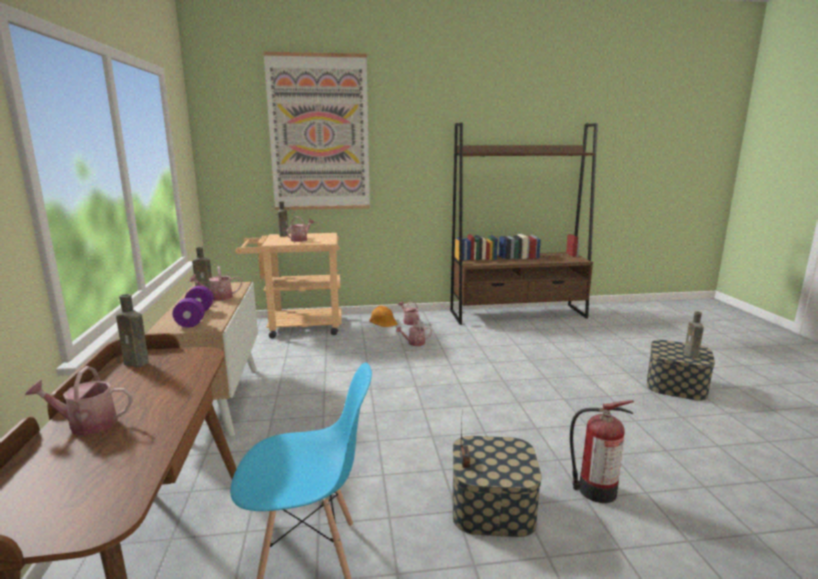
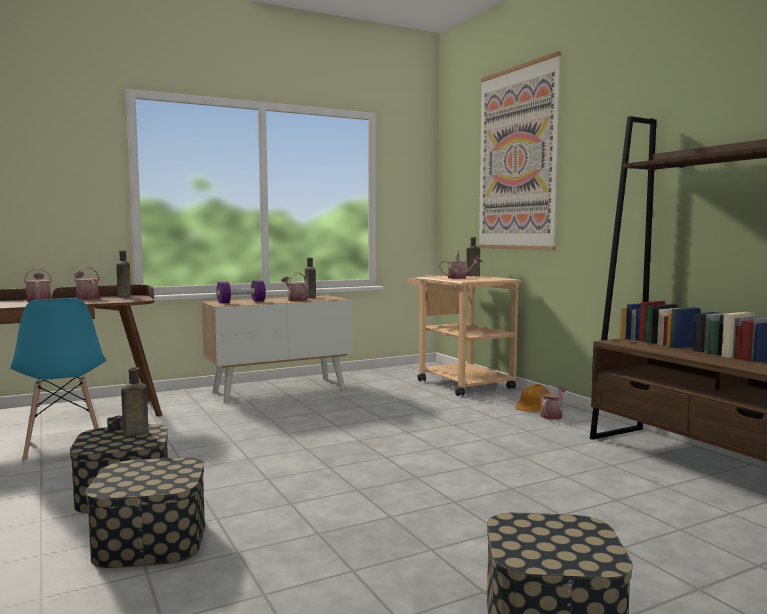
camera: 70 degrees right, 10 degrees down
(414, 343) = (481, 425): watering can -> watering can (86, 298)
(594, 490) = (150, 540): fire extinguisher -> storage box
(691, 355) = (543, 550): brown bottle -> brown bottle (134, 434)

